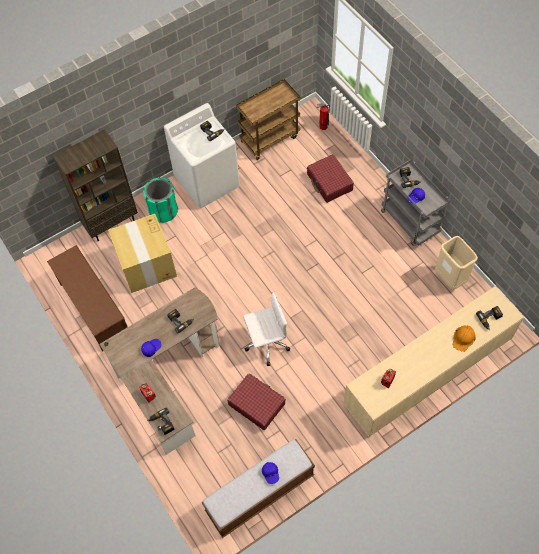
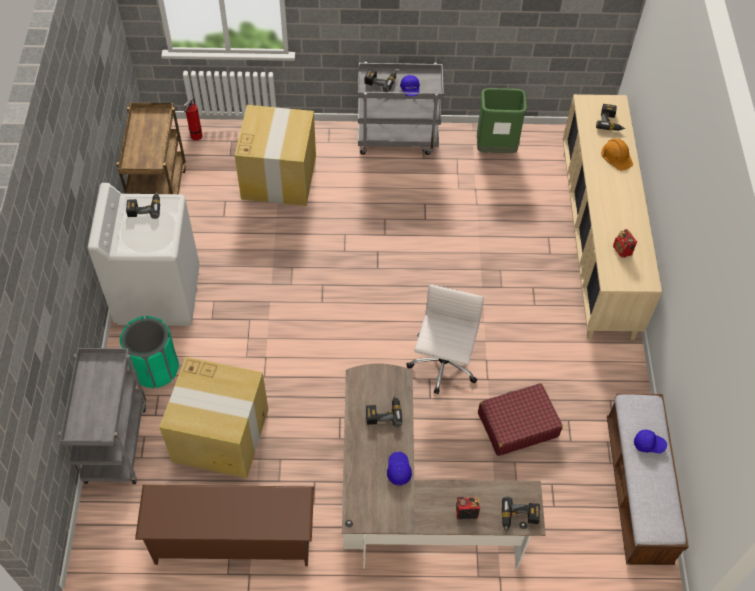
camera: 60 degrees left, 5 degrees down
(111, 223) = (115, 441): brown bookcase -> grey cart
(329, 182) = (279, 176): red suitcase -> cardboard box
(450, 278) = (495, 149): beige trash can -> green trash can

